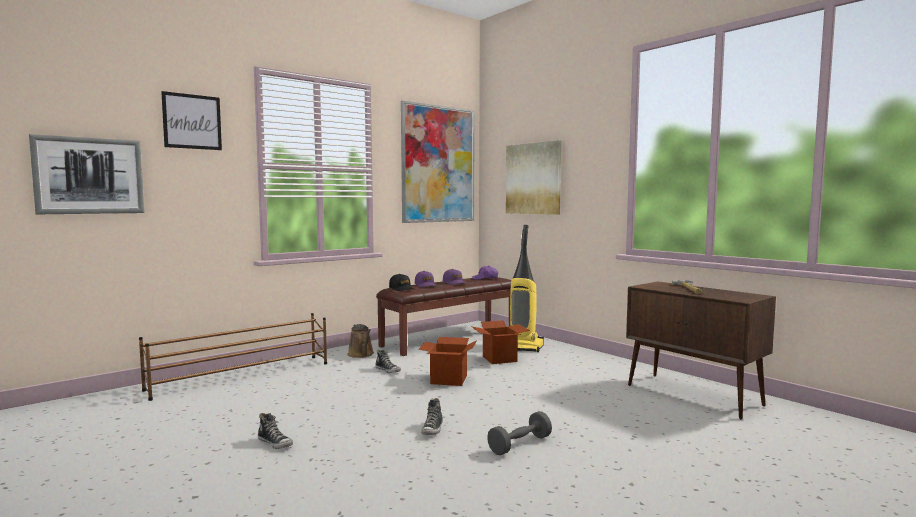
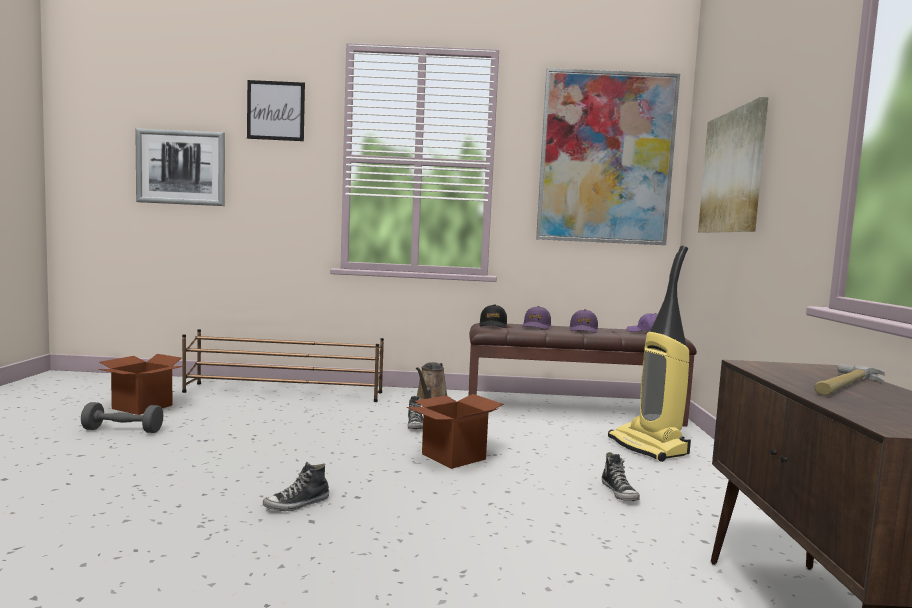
camera: 40 degrees right, 0 degrees up
(275, 443) = (154, 459): shoe -> shoe (619, 493)
(499, 359) = (579, 453): cardboard box -> cardboard box (142, 407)
(520, 445) = (334, 570): grey dumbbell -> grey dumbbell (123, 430)

